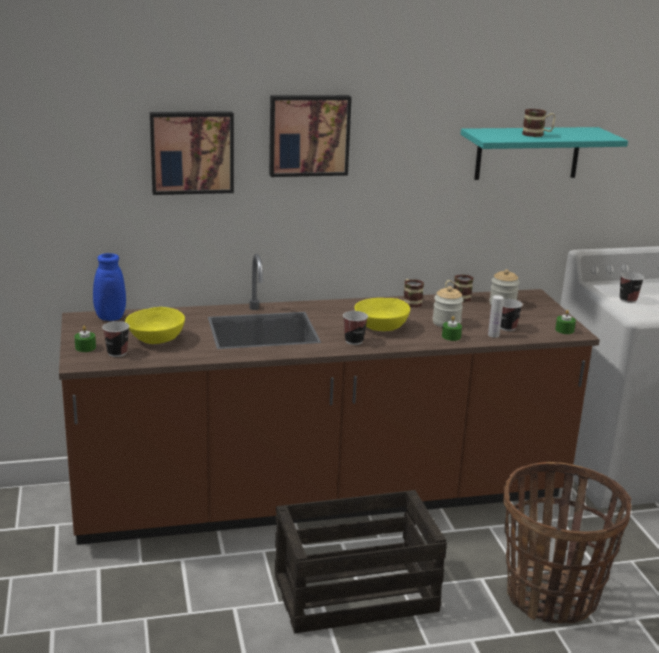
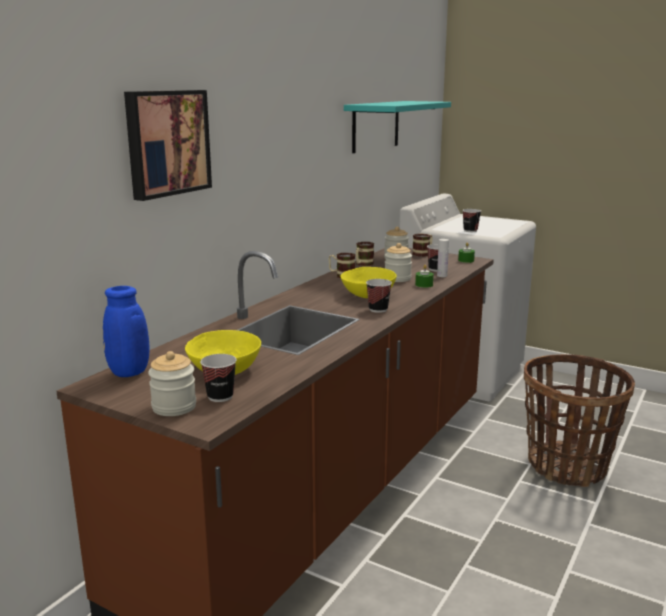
camera: 45 degrees left, 5 degrees down
(85, 348) = (174, 407): green candle -> jar
(308, 135) = (255, 116): picture -> none
(356, 593) = (479, 543): crate -> none
(537, 134) = (400, 103): mug -> mug (423, 253)

